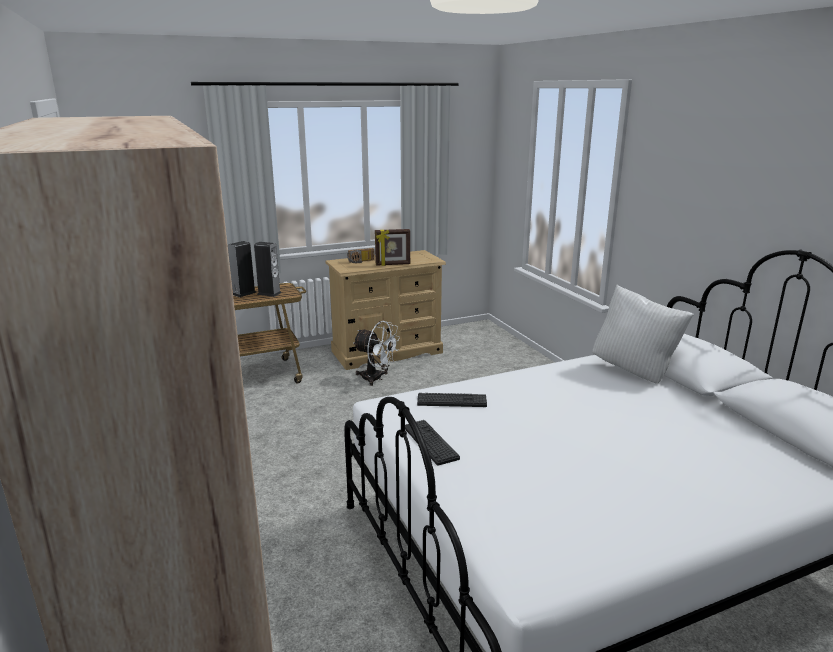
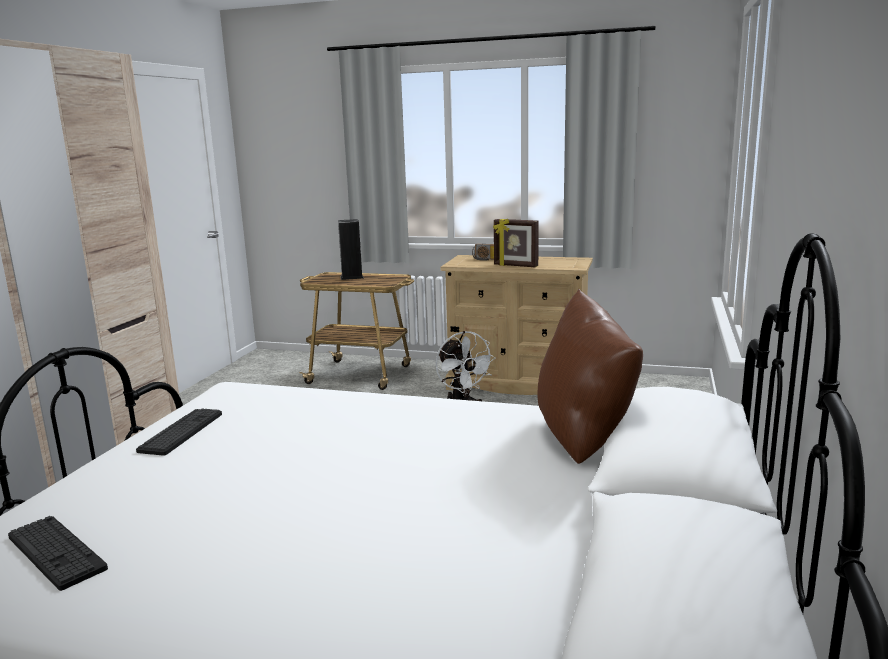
camera: 40 degrees right, 5 degrees down
(269, 293) = (371, 280): speaker -> none
(451, 401) = (292, 404): keyboard -> keyboard (56, 552)
(634, 371) = (585, 440): white pillow -> brown pillow

